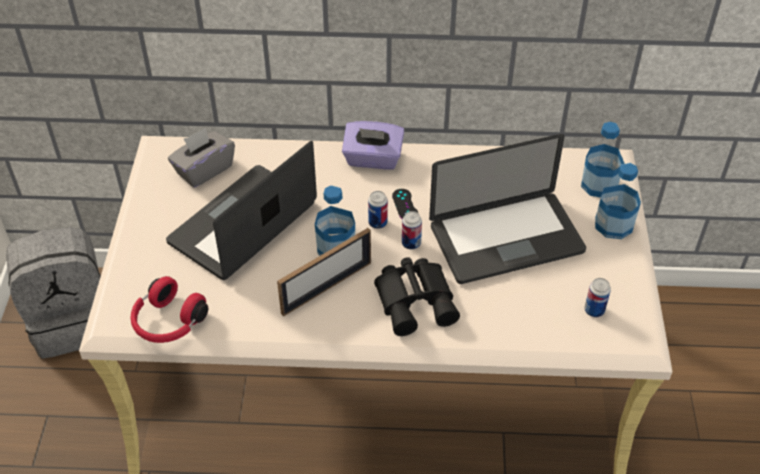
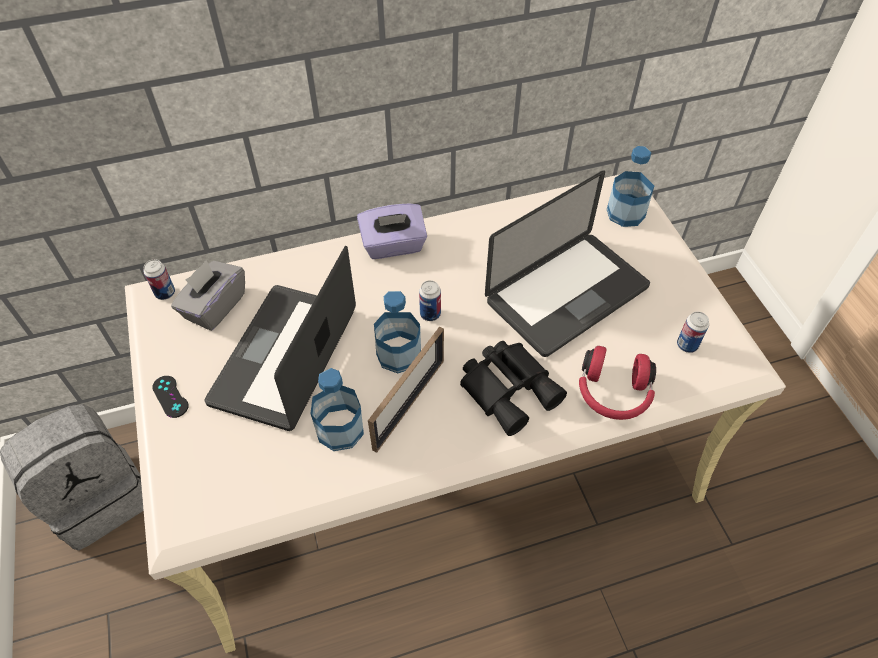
camera: 20 degrees left, 5 degrees up
(168, 323) = (247, 503): red headphones -> red headphones (613, 394)
(405, 205) = (449, 286): black game controller -> black game controller (170, 396)
(411, 243) = (475, 327): can -> can (165, 293)
(613, 224) = (659, 250): bottle -> bottle (340, 430)

